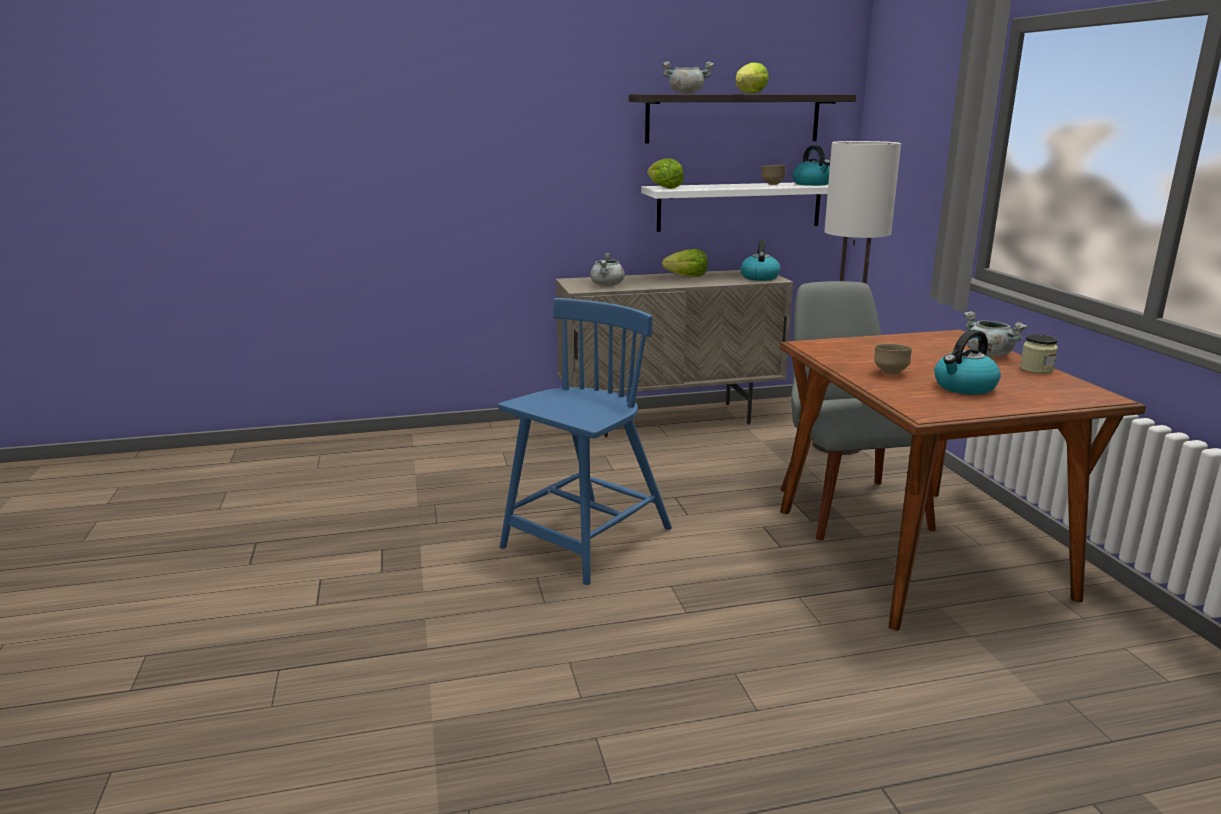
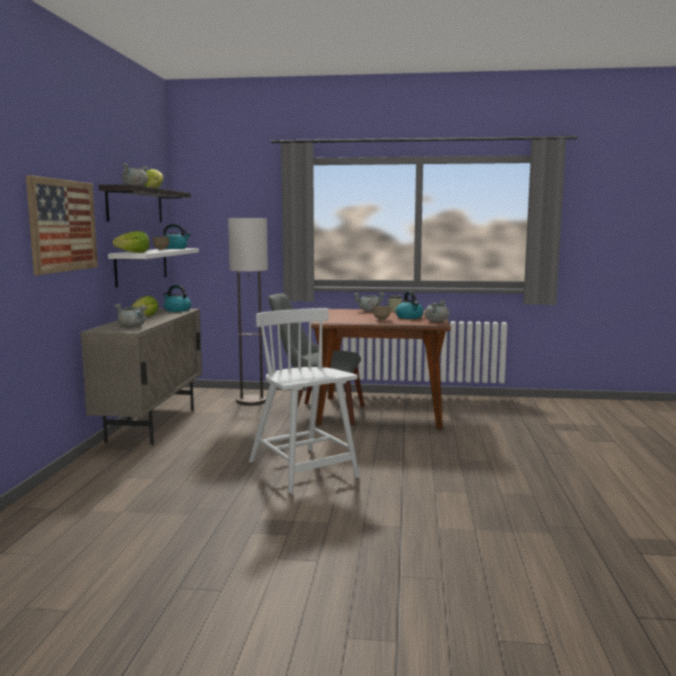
camera: 70 degrees left, 10 degrees down
(538, 150) = (63, 225): none -> picture
(586, 540) = (303, 470): blue chair -> white chair
(951, 410) = (436, 321): none -> grey cooking pot

